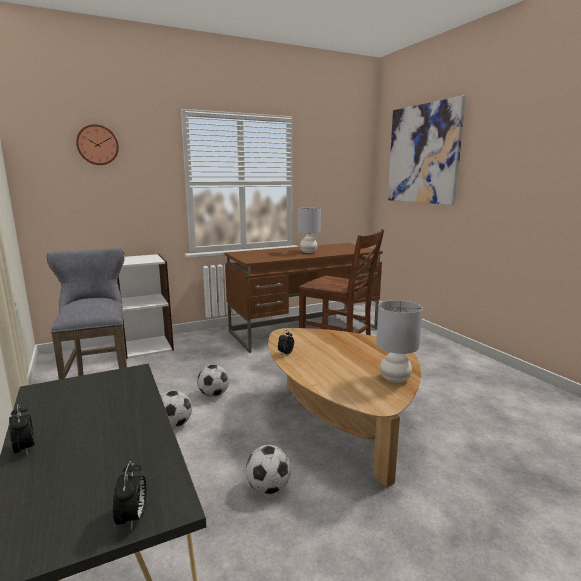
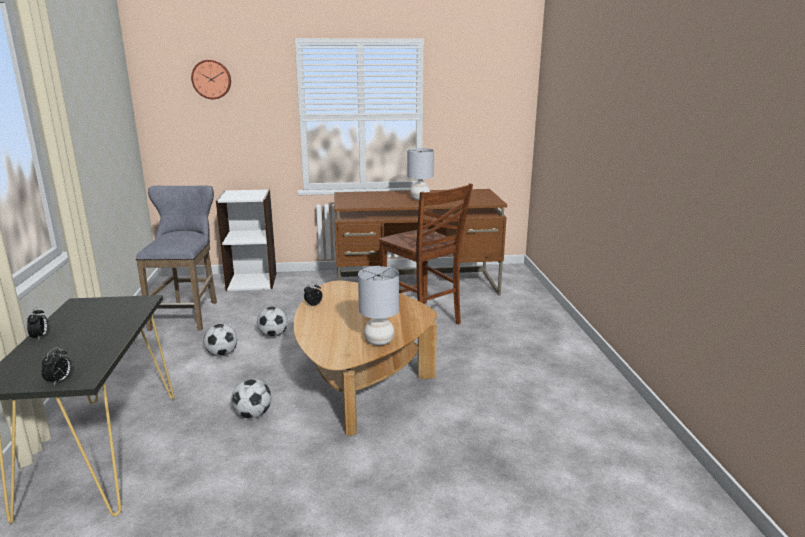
camera: 20 degrees right, 5 degrees up
(423, 154) = (568, 88): picture -> none

